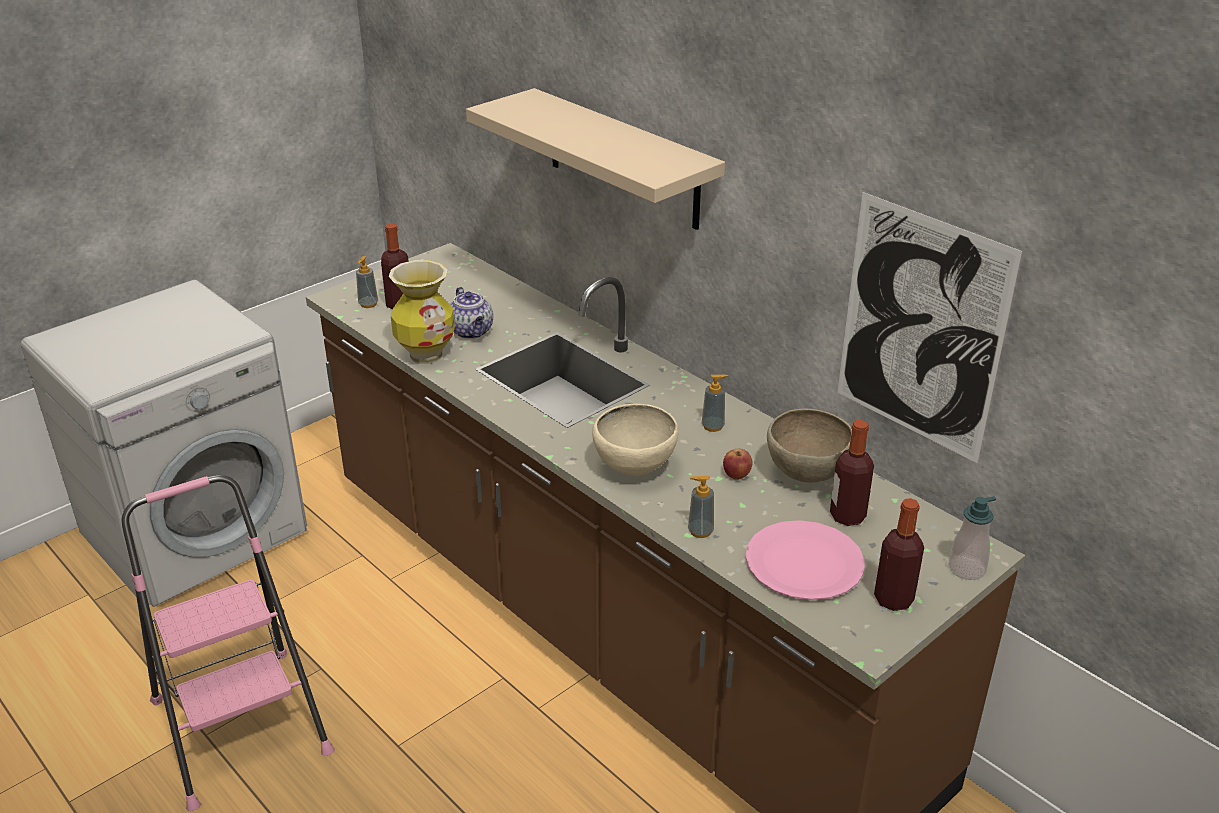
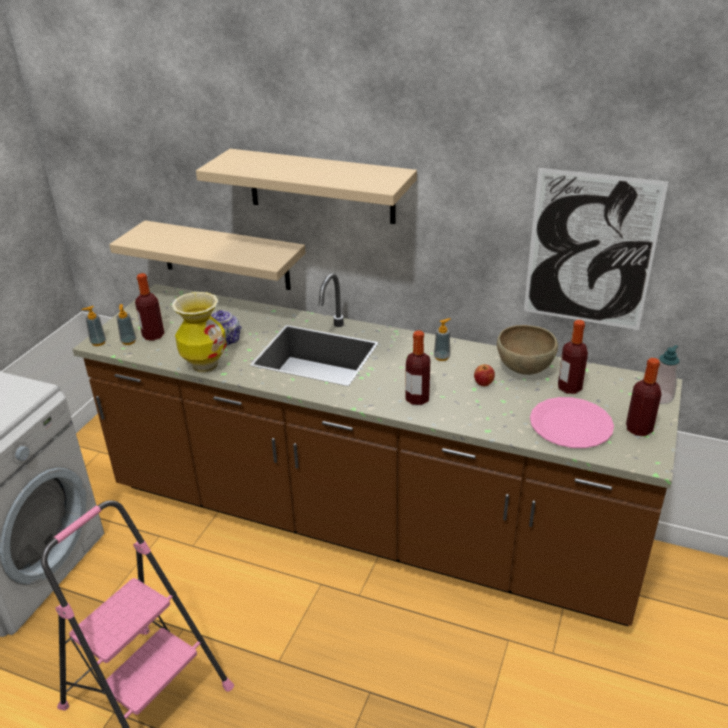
camera: 25 degrees left, 0 degrees up
(522, 225) = (225, 255): none -> beige shelf
(635, 468) = (417, 399): beige bowl -> bottle
(700, 531) = (493, 426): soap dispenser -> soap dispenser (98, 342)

